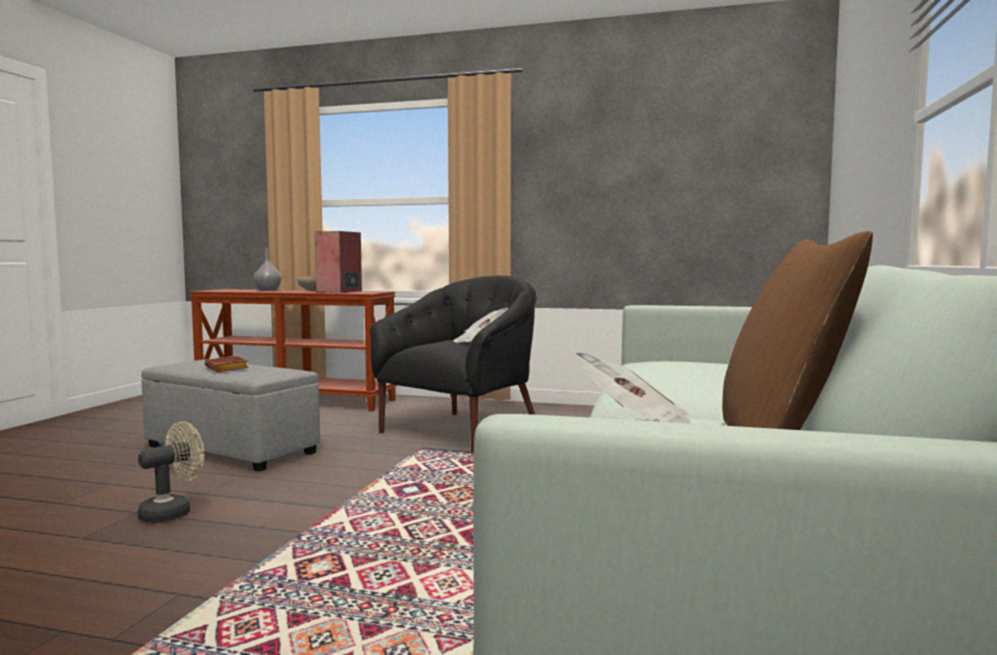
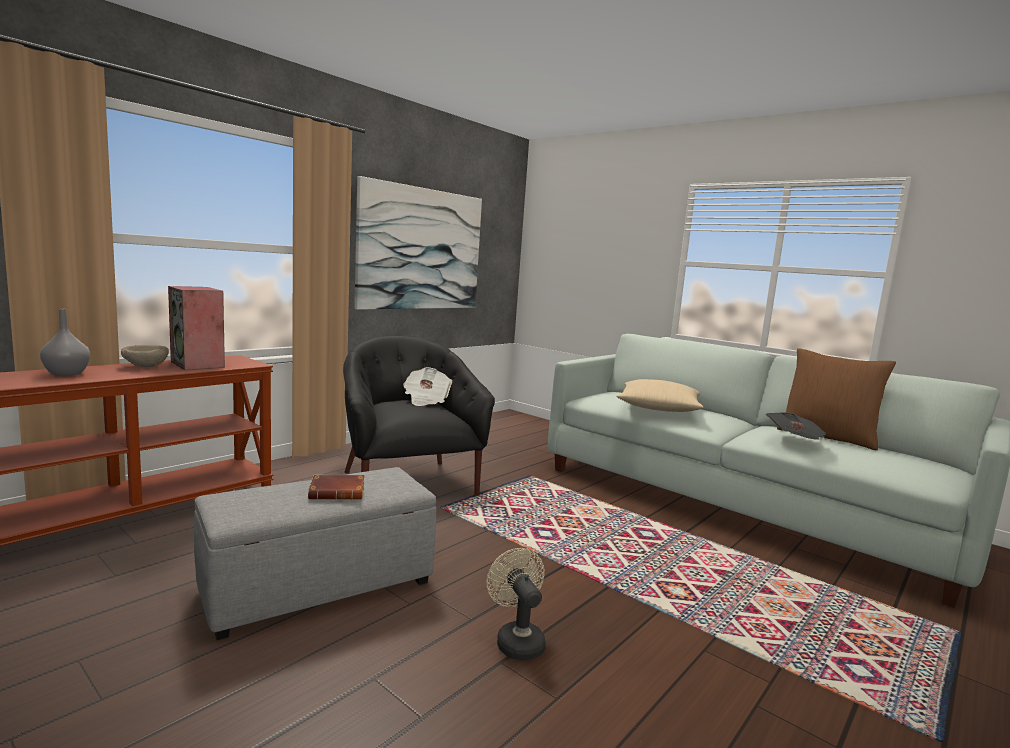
camera: 65 degrees left, 5 degrees up
(621, 184) = (421, 249): none -> picture
(670, 374) = (659, 408): none -> beige pillow

